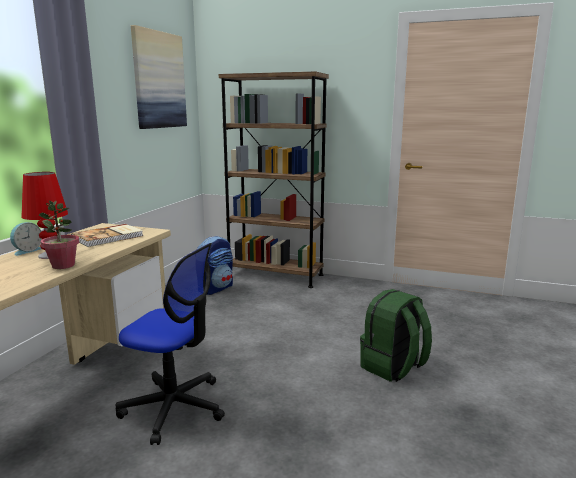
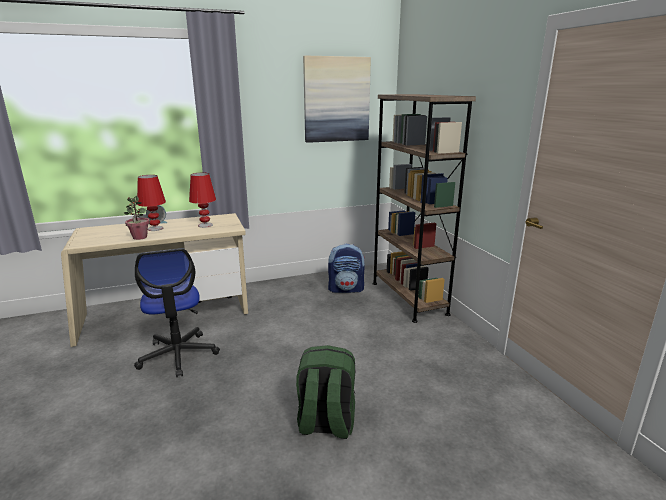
camera: 50 degrees right, 5 degrees up
(109, 237) = (205, 225): book -> red table lamp

